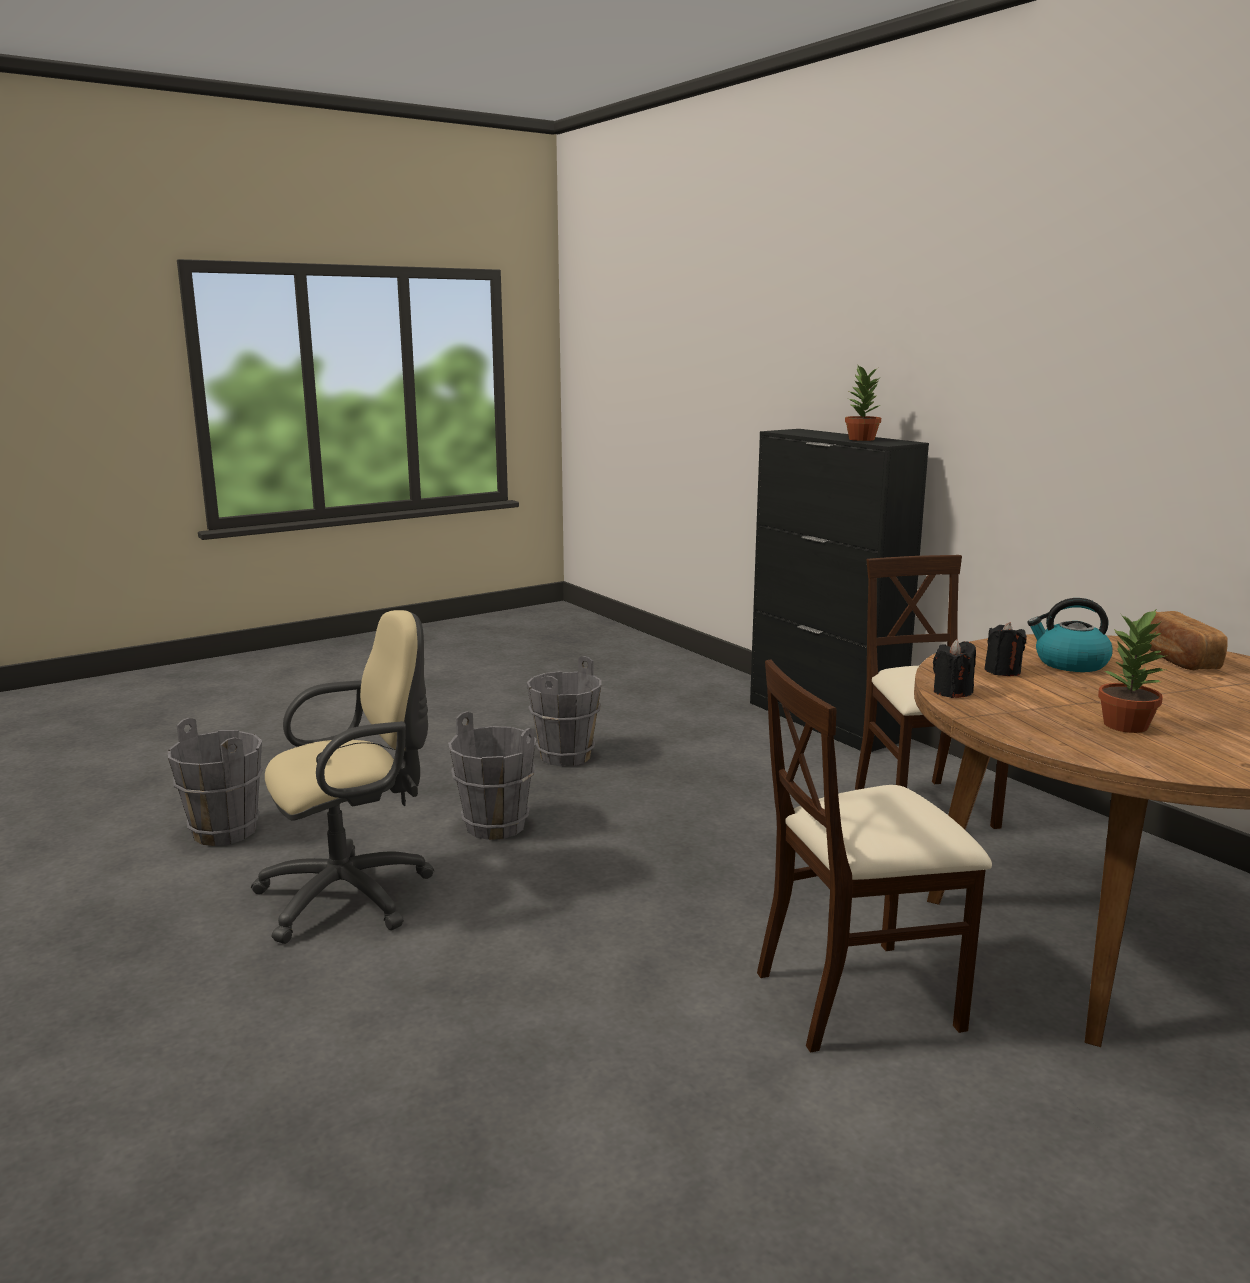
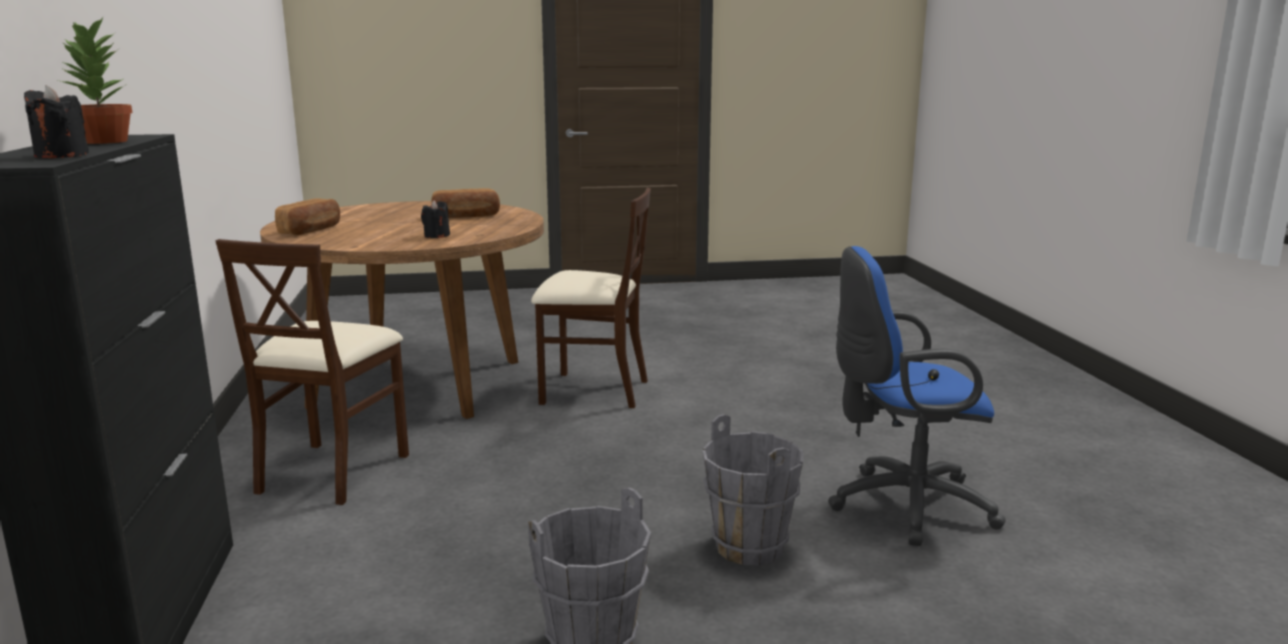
camera: 155 degrees left, 0 degrees up
(225, 831) = (1083, 616): grey bucket -> none
(354, 895) = (902, 506): beige office chair -> blue office chair
(952, 692) = (502, 232): black candle -> black candle (61, 155)
(1069, 663) = (381, 235): kettle -> none
(1127, 725) = (466, 216): potted plant -> bread

